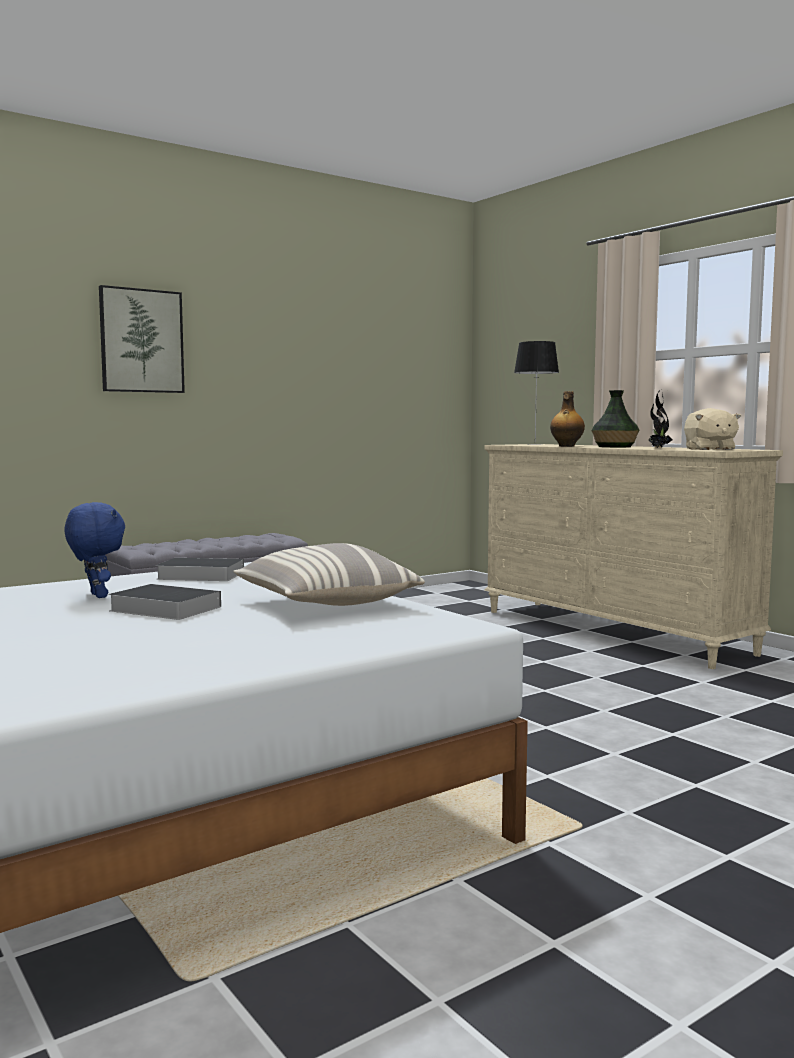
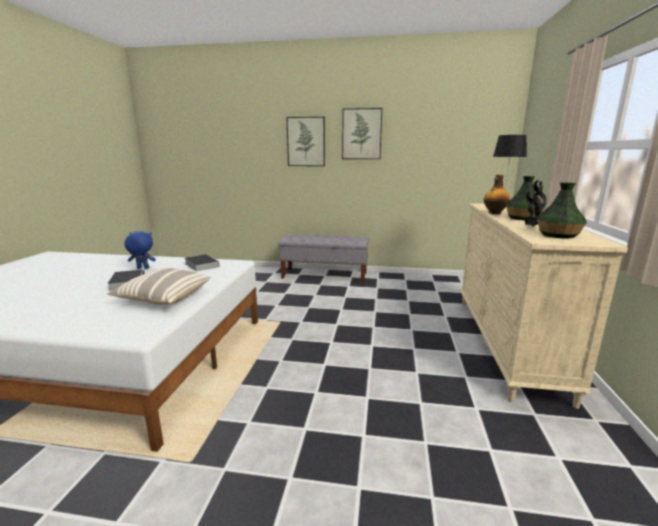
camera: 45 degrees right, 10 degrees up
(96, 596) = (142, 268): blue plush toy -> blue plush toy turned 105 degrees counterclockwise
(250, 333) = (361, 134): none -> picture
(709, 449) = (558, 235): beige plush toy -> vase

